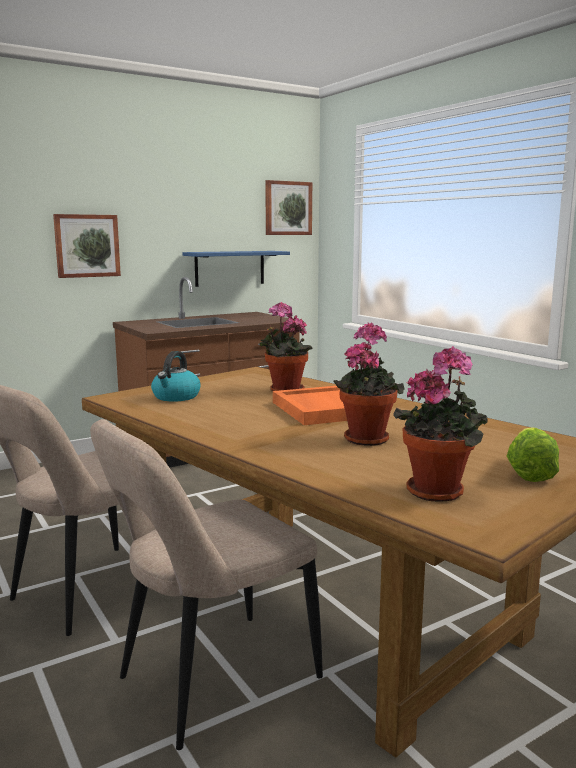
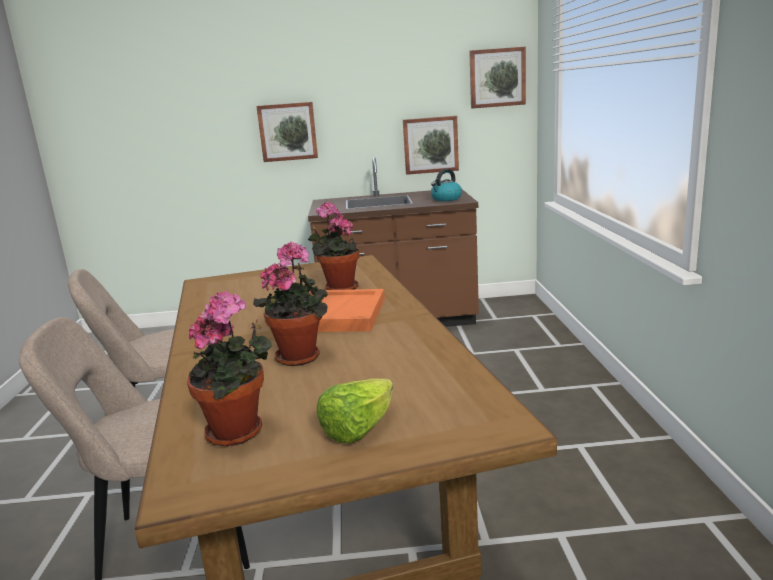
camera: 30 degrees right, 5 degrees up
(176, 397) = (245, 286): kettle -> kettle (446, 199)
(230, 268) = (430, 145): blue shelf -> picture

